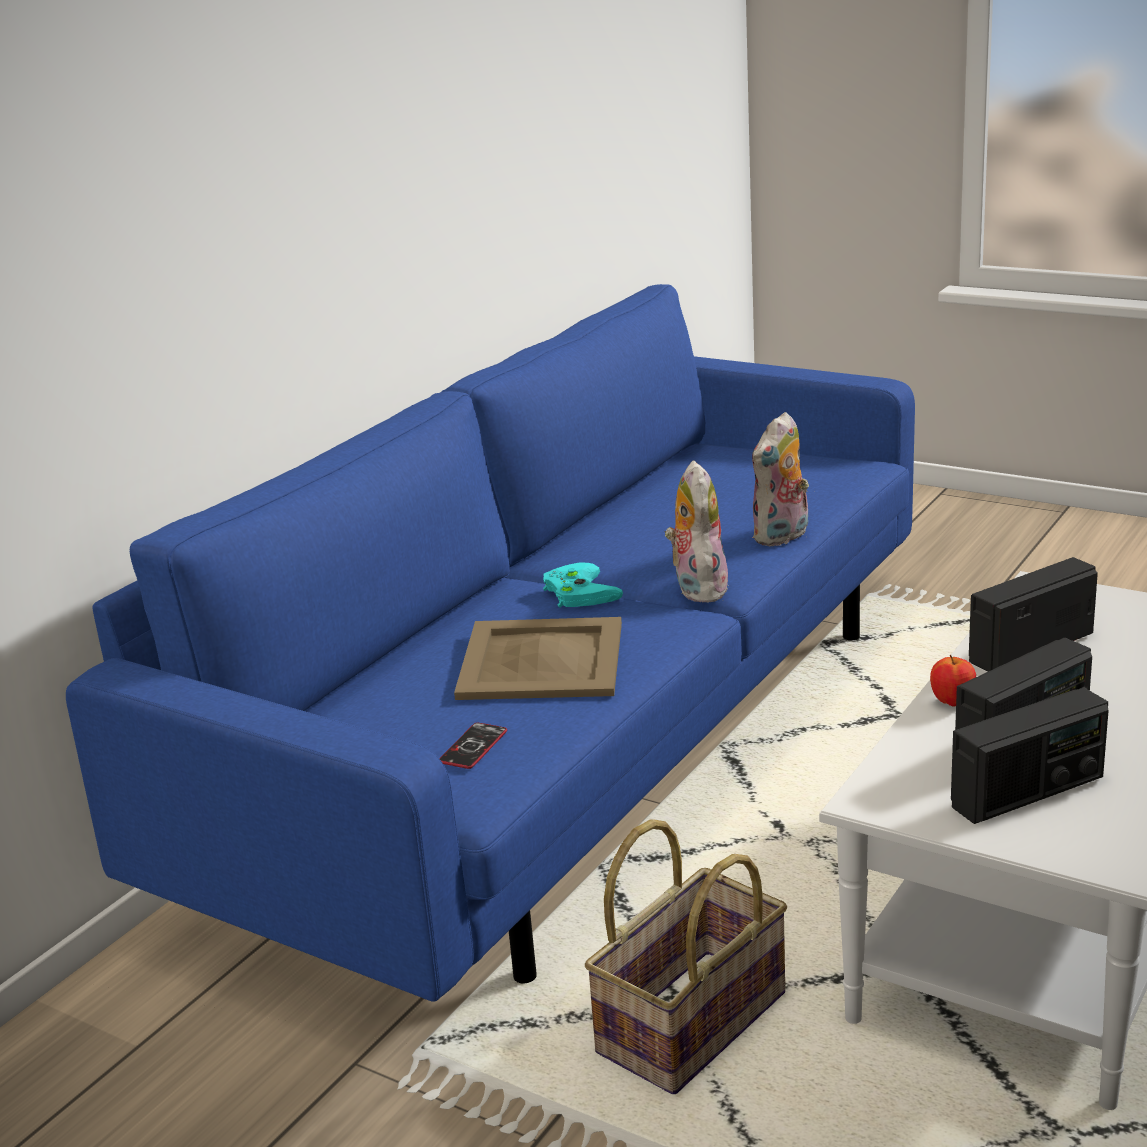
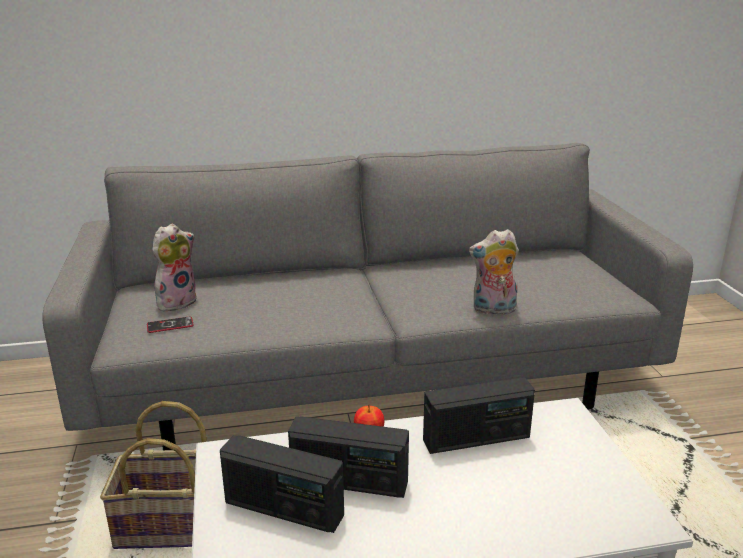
camera: 45 degrees right, 0 degrees up
(540, 659) = (270, 306): beige tray -> none
(577, 591) = (354, 287): turquoise game controller -> none
(586, 747) = (371, 381): blue sofa -> grey sofa
(697, 588) = (403, 313): plush toy -> plush toy (177, 302)
(1029, 647) = (476, 439): radio -> radio turned 150 degrees clockwise

